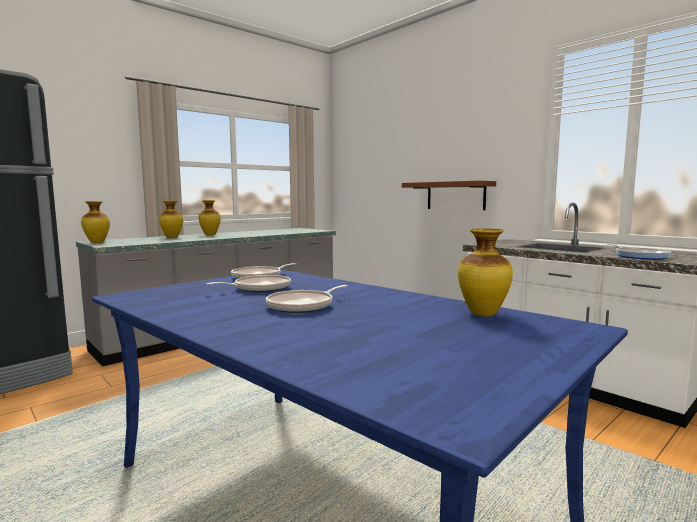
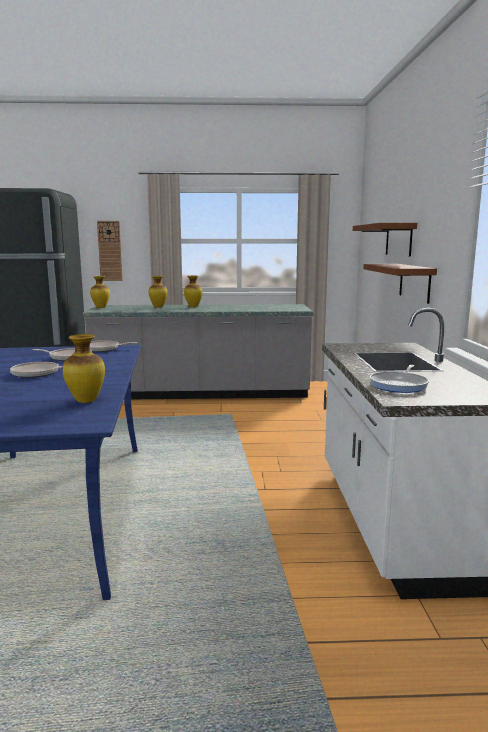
camera: 40 degrees right, 5 degrees up
(82, 171) = (110, 251): none -> wall clock
(418, 163) = (398, 240): none -> brown shelf

